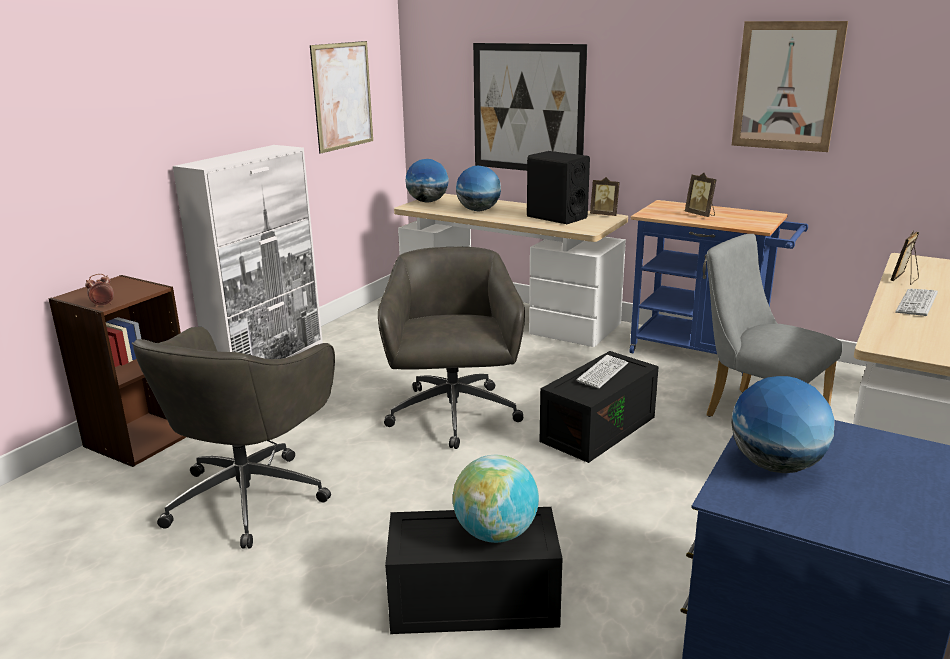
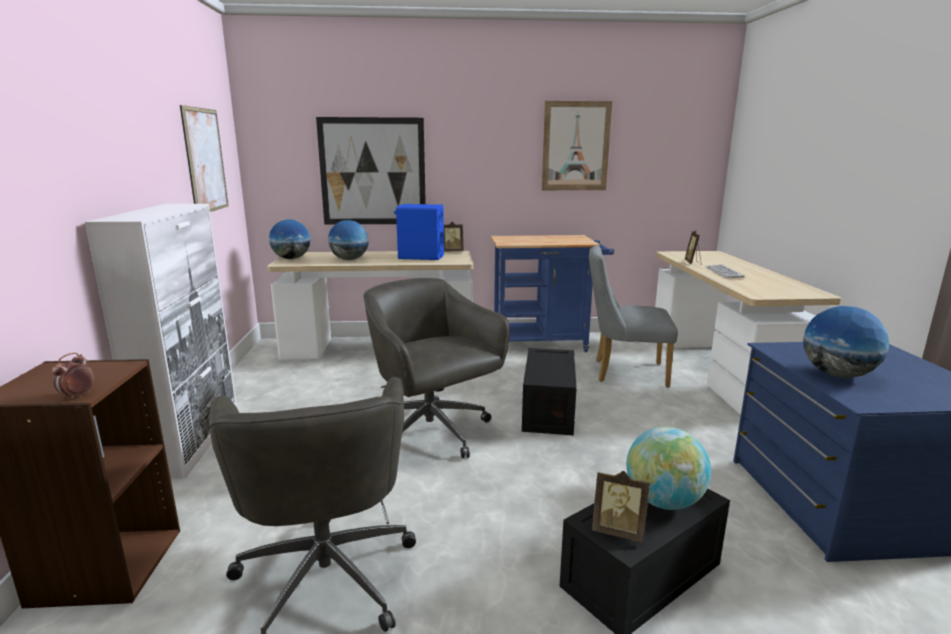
camera: 35 degrees left, 5 degrees down
(556, 217) = (421, 257): black speaker -> blue speaker
(602, 372) = (547, 363): keyboard -> none
(700, 215) = (538, 240): picture frame -> picture frame (618, 531)

